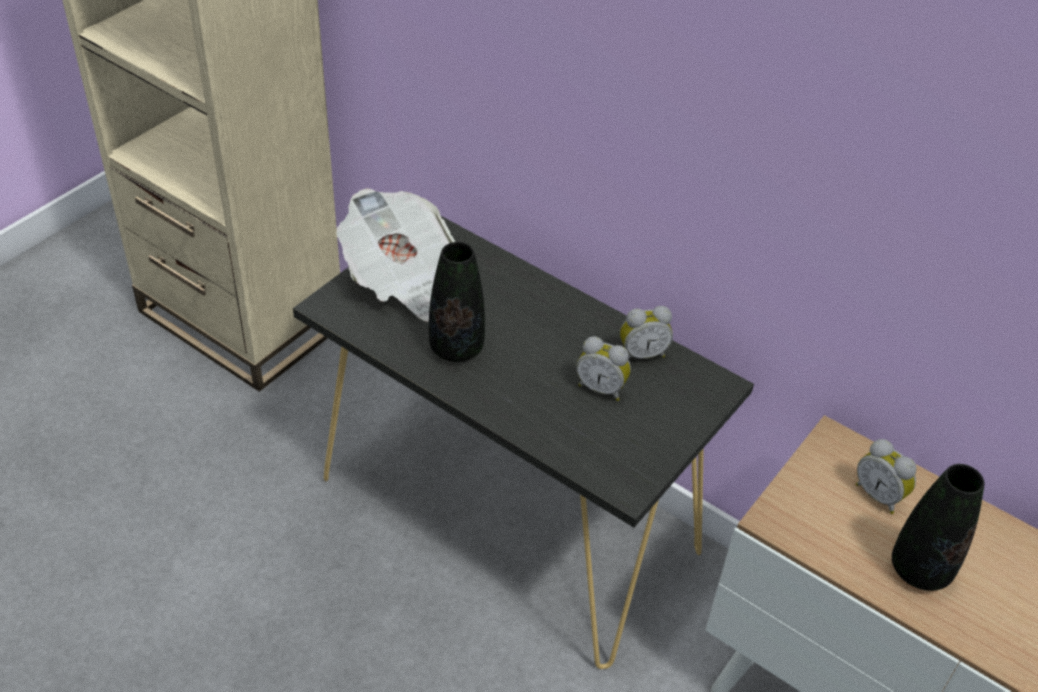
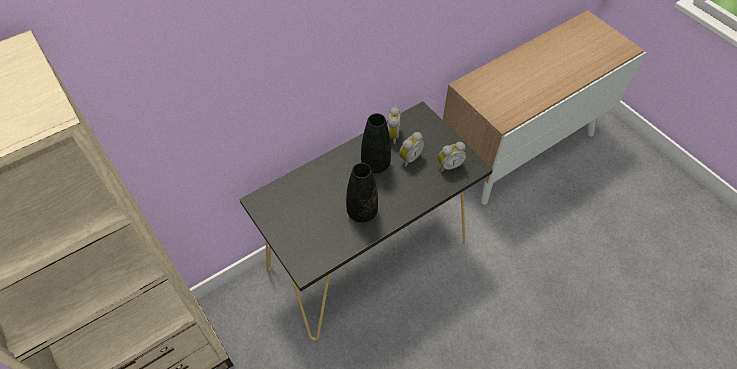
camera: 70 degrees left, 10 degrees up
(405, 280) = (298, 224): newspaper -> none
(879, 495) = (497, 83): alarm clock -> alarm clock (449, 165)
(920, 570) = (536, 85): black vase -> black vase (375, 164)

